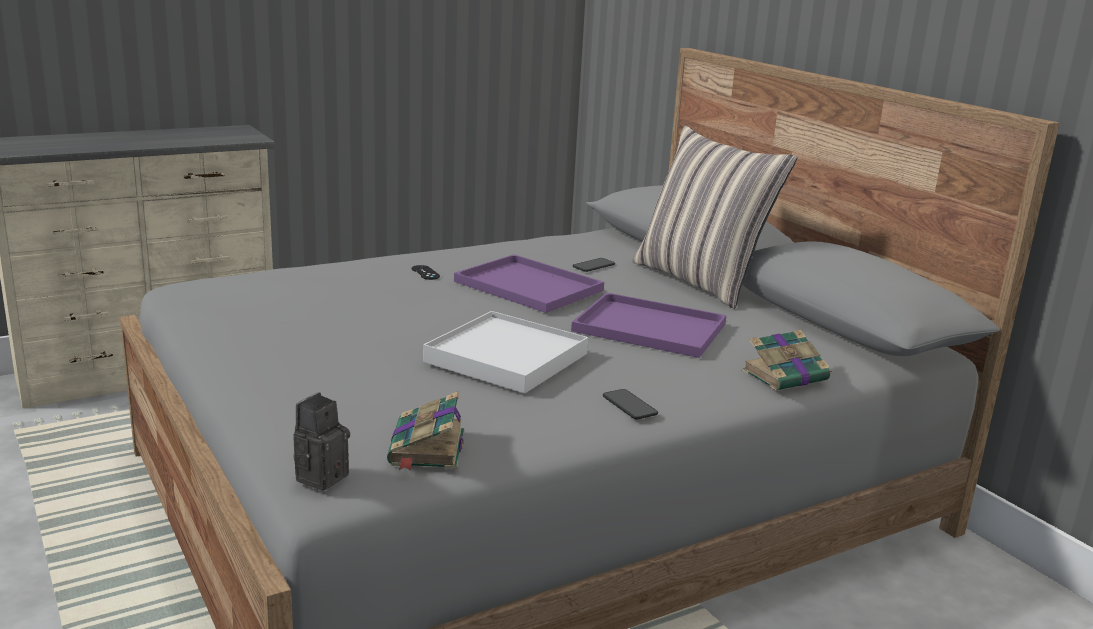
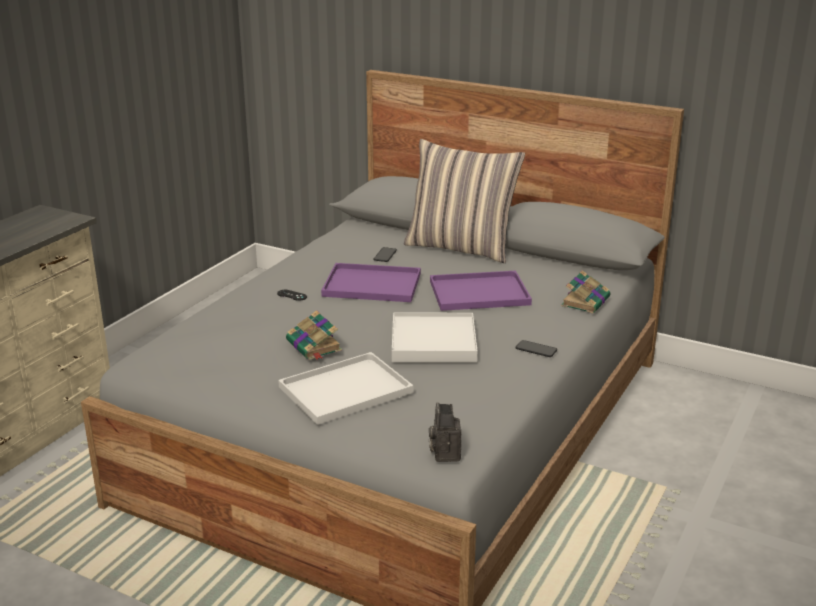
camera: 30 degrees left, 5 degrees up
(328, 370) = (347, 388): none -> white tray
(426, 449) = (474, 416): book -> book (314, 346)

